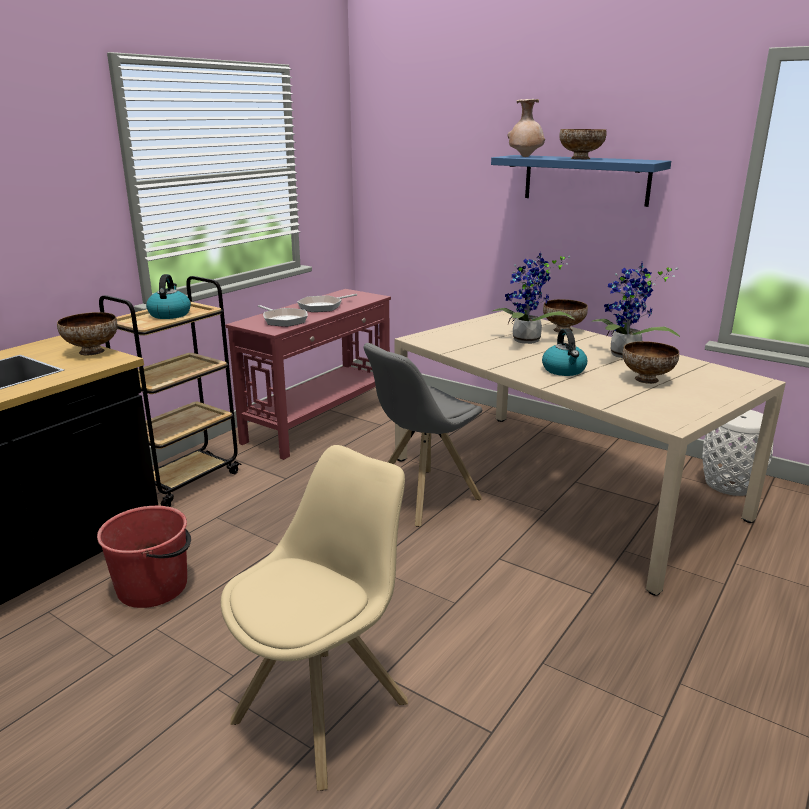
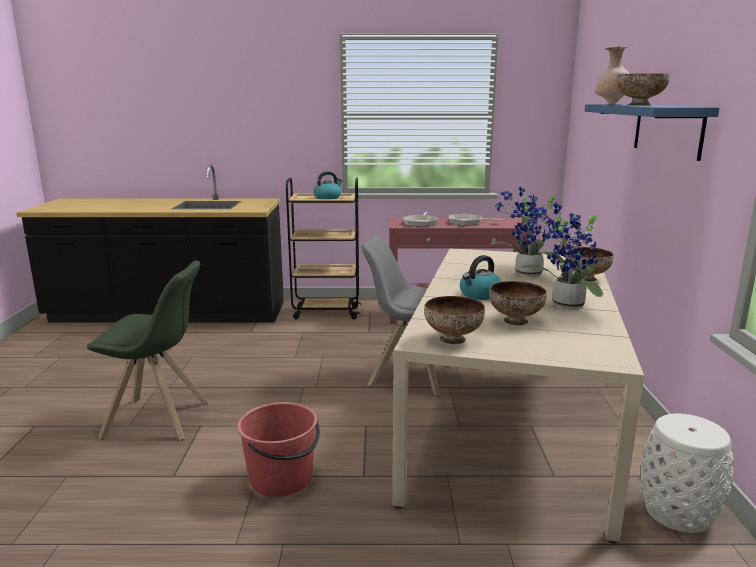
camera: 55 degrees right, 5 degrees down
(92, 352) = (262, 206): bowl -> bowl (453, 339)
(154, 587) = (223, 343): red bucket -> red bucket (282, 478)
(323, 711) = (158, 419): beige chair -> green chair

